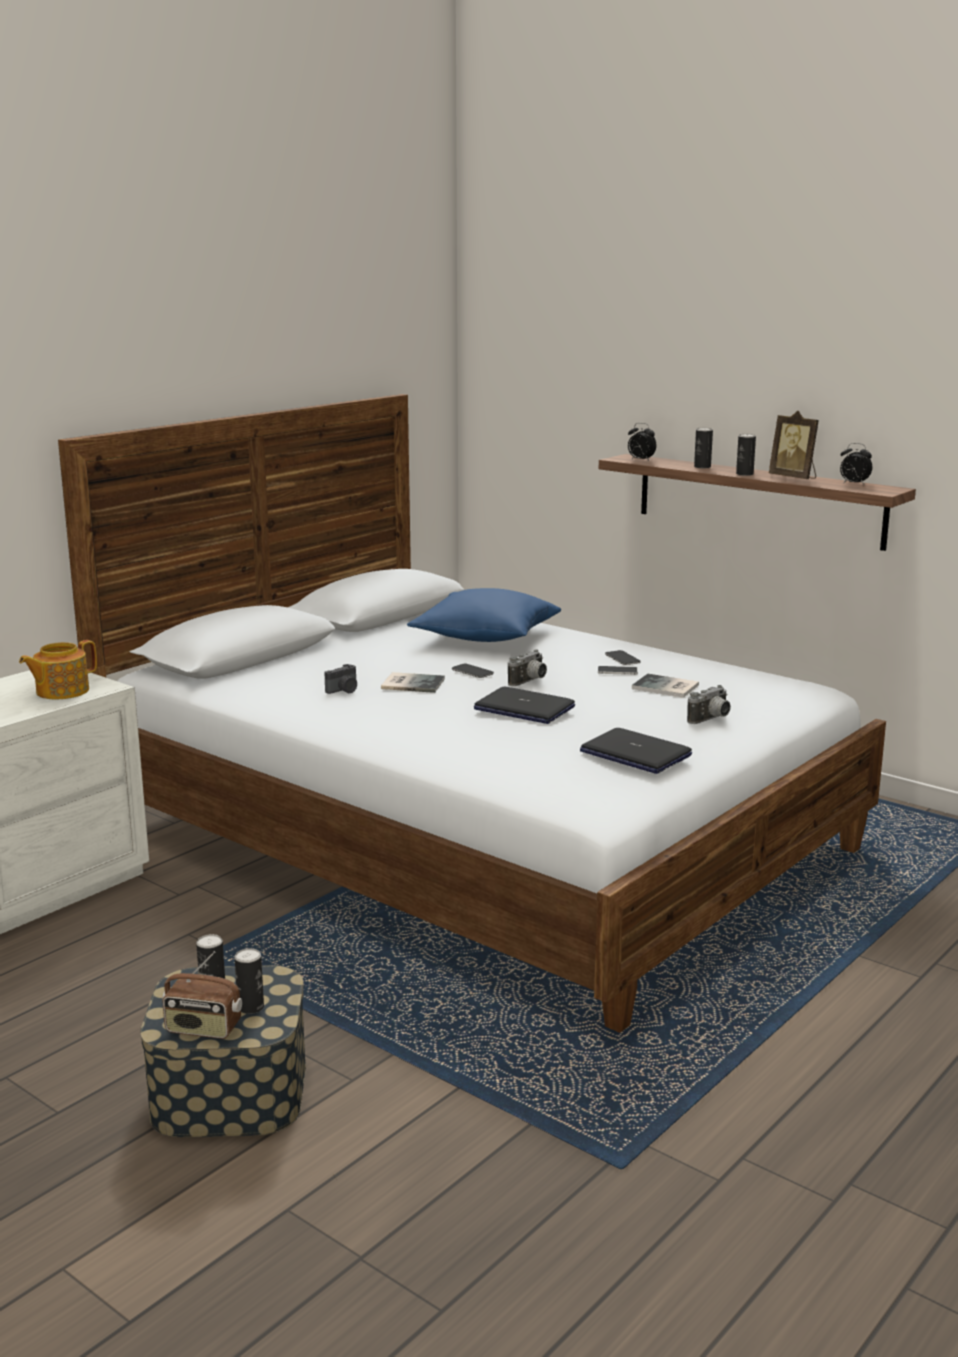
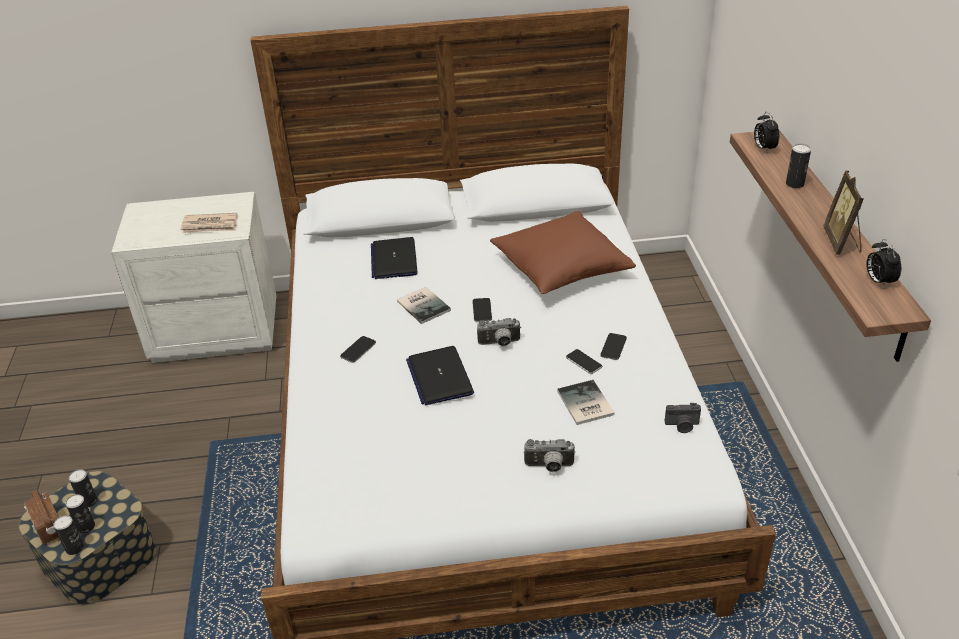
camera: 45 degrees right, 20 degrees up
(61, 691) = (210, 225): teapot -> newspaper
(344, 690) = (377, 291): camera -> camera (682, 425)
(409, 721) = (358, 350): none -> phone
(485, 637) = (560, 268): blue pillow -> brown pillow
(634, 753) = (421, 478): laptop -> laptop (394, 259)
(744, 474) = (806, 215): can -> can (75, 548)

